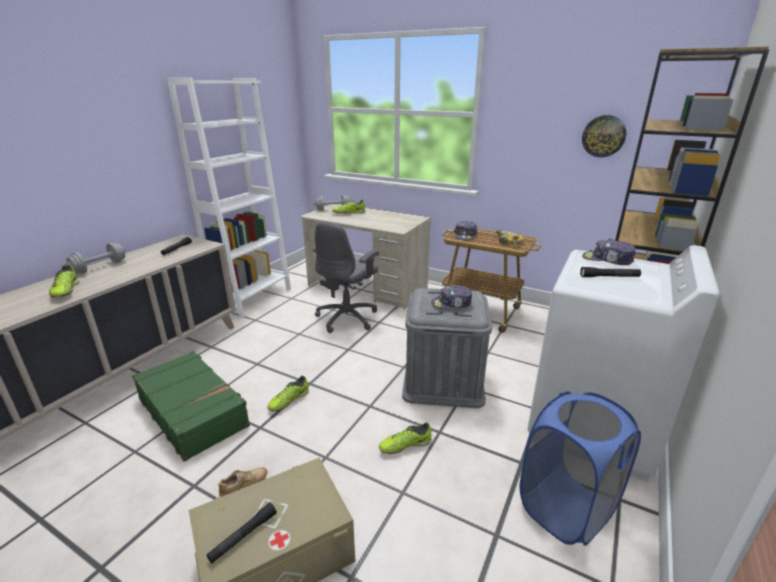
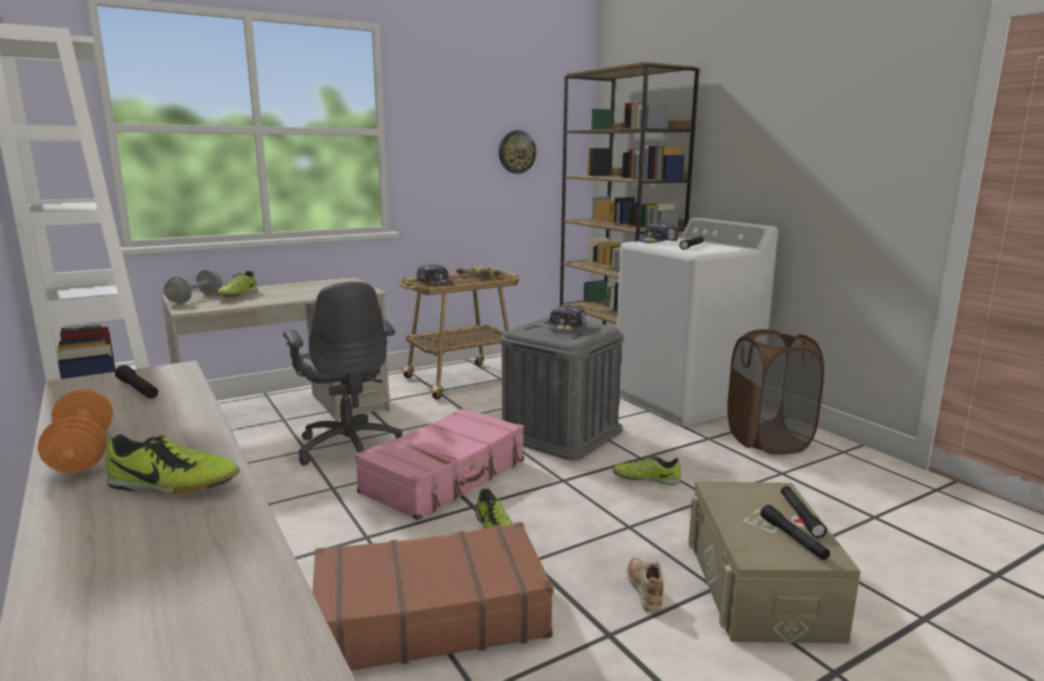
camera: 60 degrees left, 10 degrees down
(99, 267) = (82, 454): grey dumbbell -> orange dumbbell
(193, 411) = (429, 616): green suitcase -> brown suitcase
(286, 535) = (800, 516): none -> black flashlight
(337, 361) = (446, 477): none -> pink suitcase
(405, 445) = (646, 479): shoe -> shoe turned 90 degrees clockwise
(566, 508) = (768, 440): blue laundry basket -> brown laundry basket

